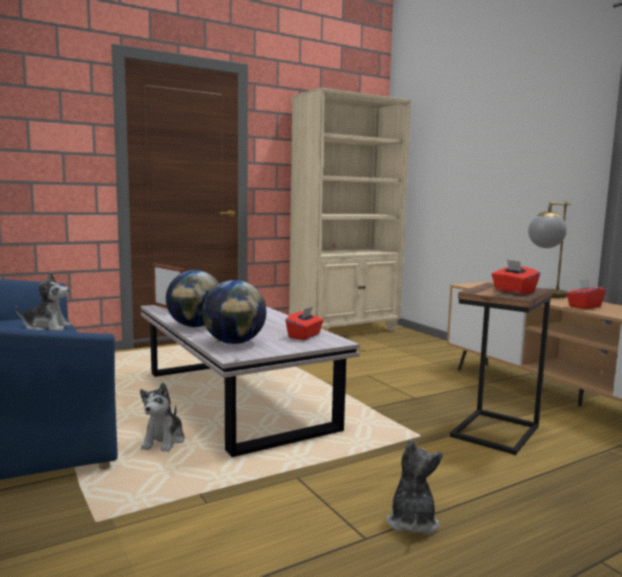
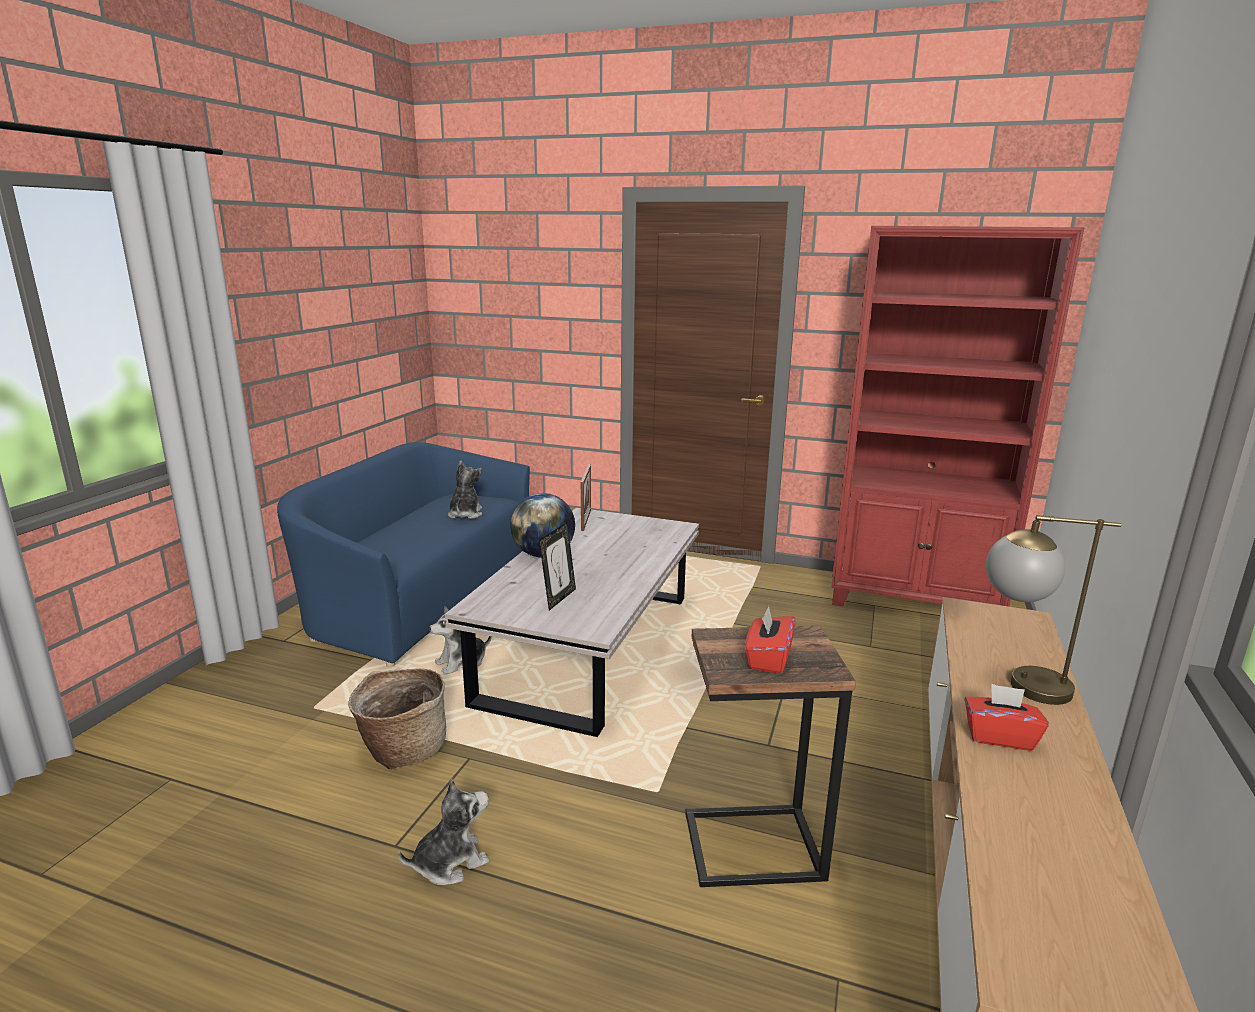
camera: 50 degrees right, 10 degrees up
(46, 328) = (465, 514): plush toy -> plush toy turned 135 degrees counterclockwise
(234, 342) = (515, 591): globe -> none
(241, 499) = (402, 749): none -> basket
(272, 338) = (558, 598): none -> picture frame
(304, 336) = (591, 609): red tissue box -> none
(345, 331) = (915, 602): beige bookcase -> red bookcase

